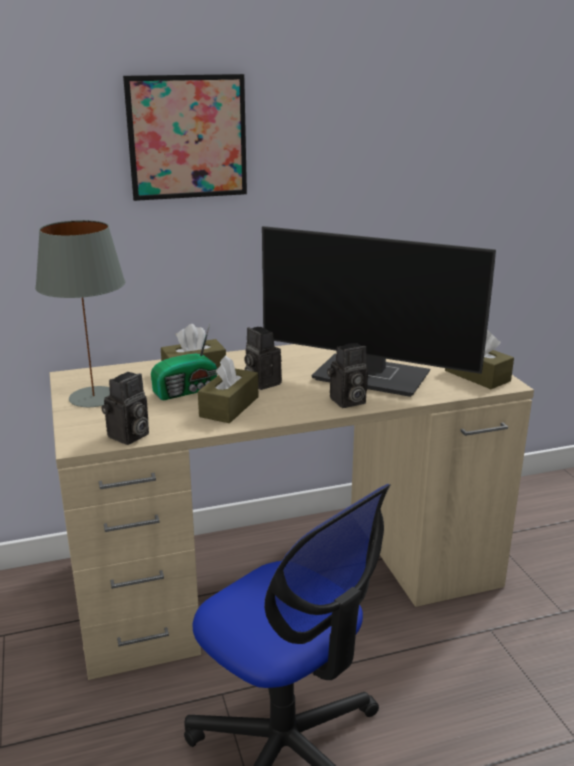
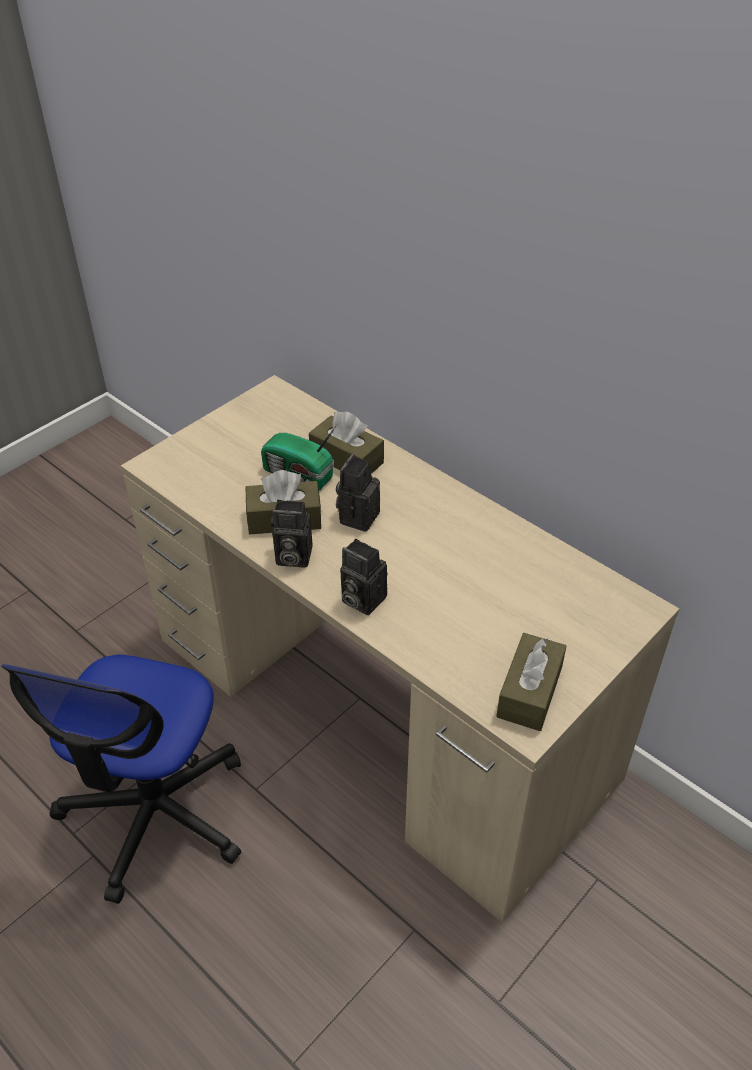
camera: 60 degrees right, 20 degrees up
(93, 397) = (241, 426): grey table lamp -> none
(128, 437) = (181, 485): camera -> camera (291, 557)
(187, 137) = (406, 205): picture -> none
(373, 376) = (446, 597): monitor -> none

